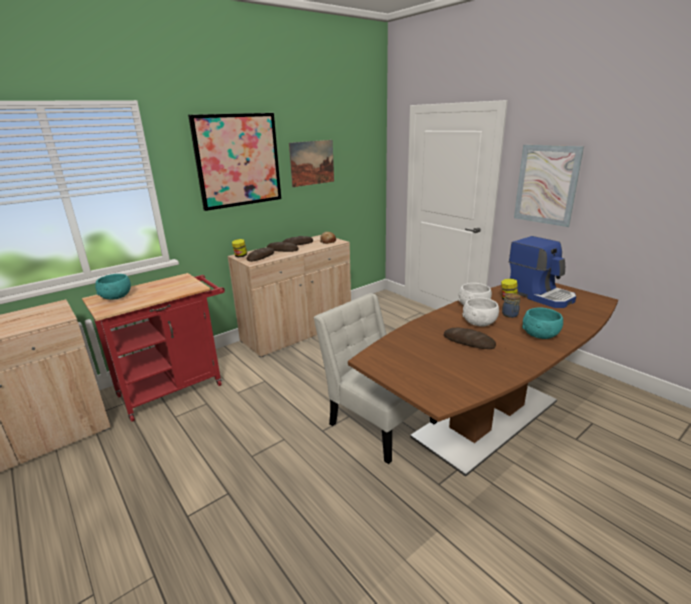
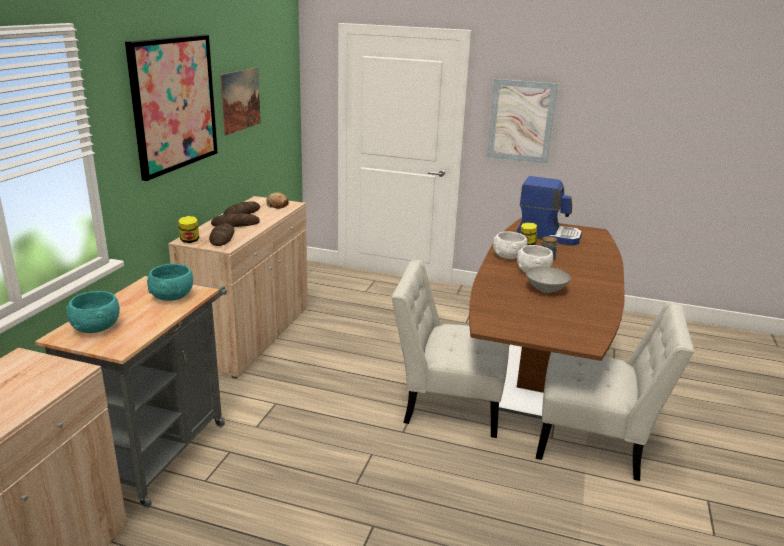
camera: 35 degrees left, 0 degrees up
(176, 387) = (160, 448): red cart -> grey cart
(469, 341) = (546, 290): bread -> grey bowl
(478, 507) = (596, 443): none -> white chair
(540, 335) = (590, 272): turquoise bowl -> turquoise bowl (172, 297)

